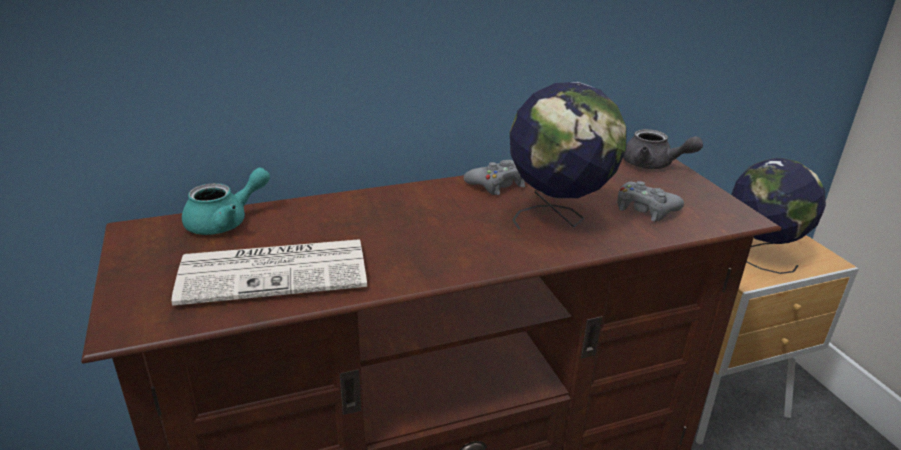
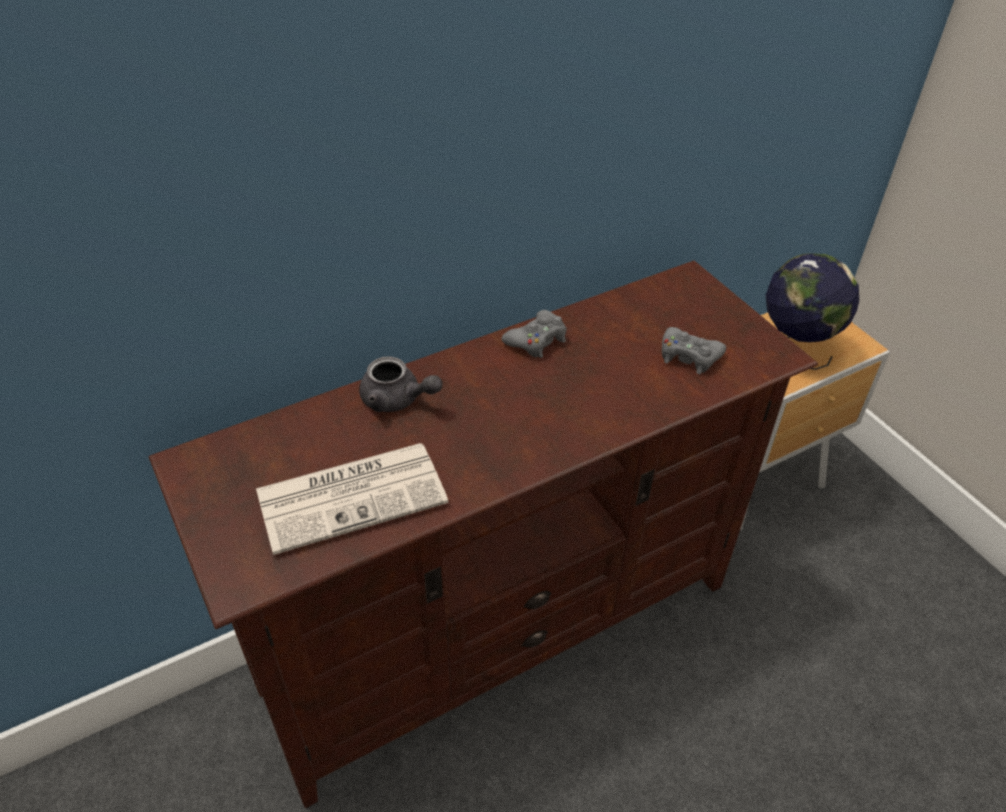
camera: 10 degrees left, 15 degrees up
(226, 222) = (275, 436): turquoise teapot -> none
(558, 219) = (607, 383): globe -> none
(653, 165) = (690, 288): grey teapot -> grey teapot (397, 400)

